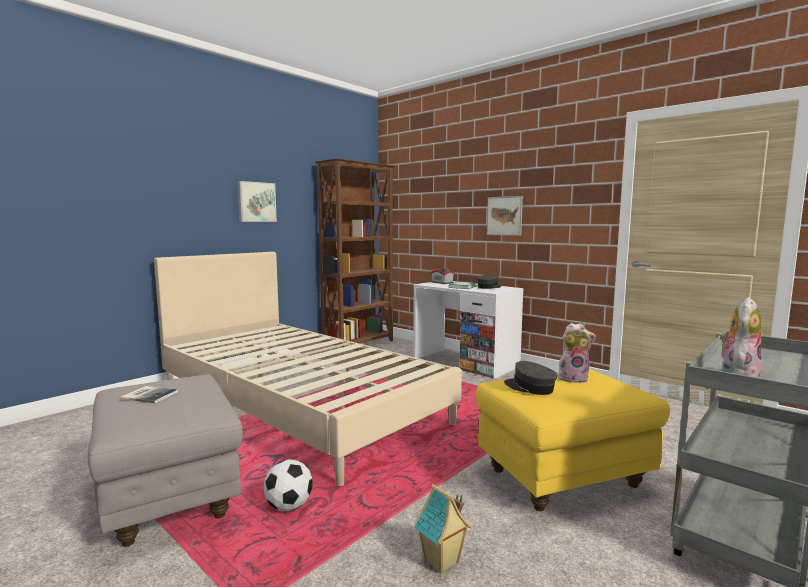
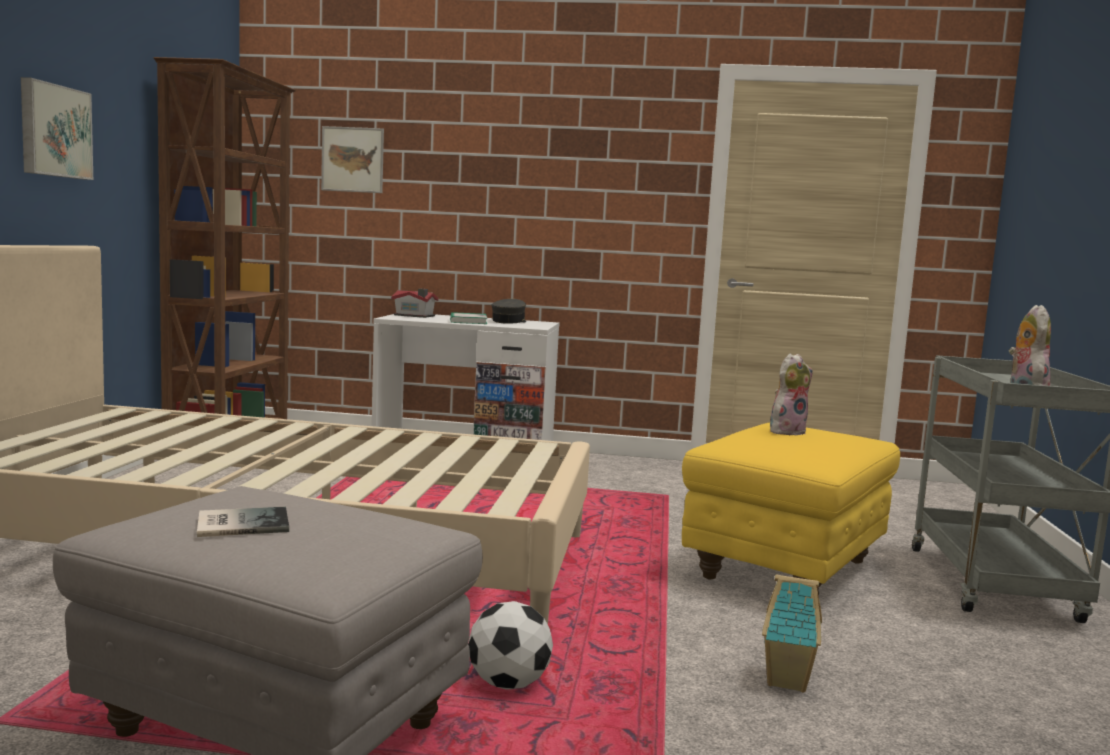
camera: 35 degrees left, 0 degrees up
(504, 216) = (522, 202): picture -> picture (352, 159)
(530, 387) = (766, 445): grey cap -> none

